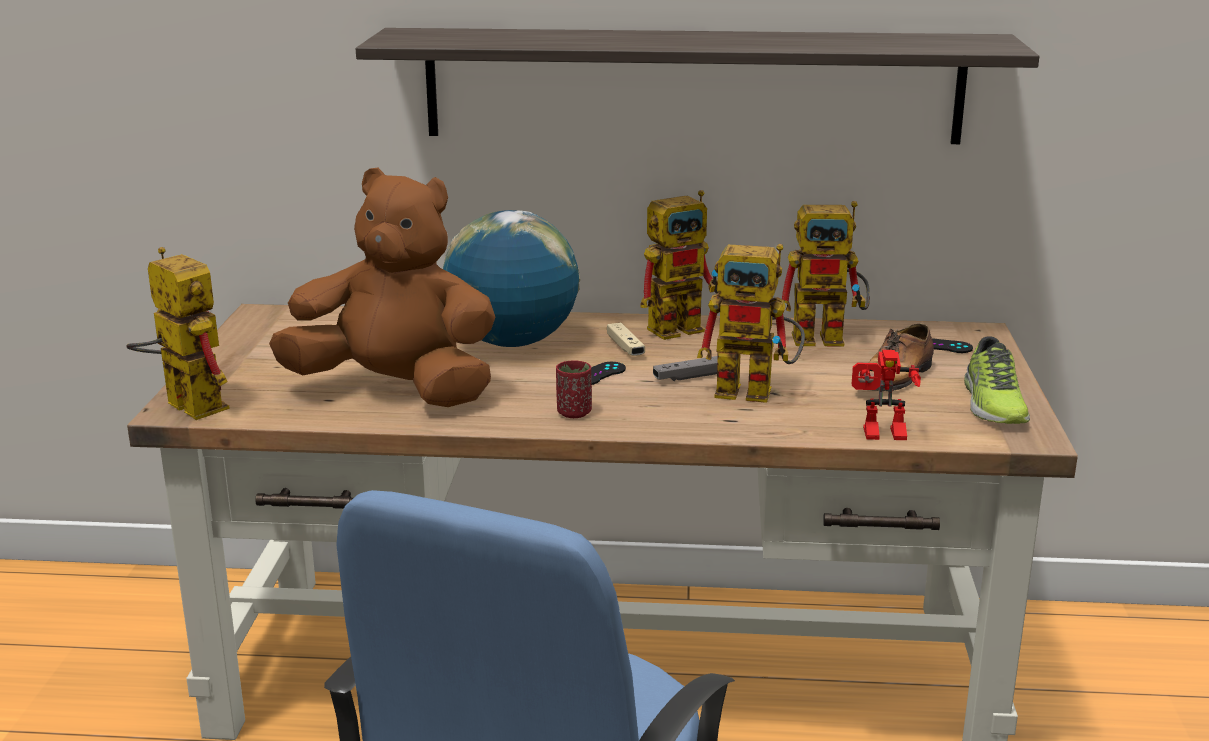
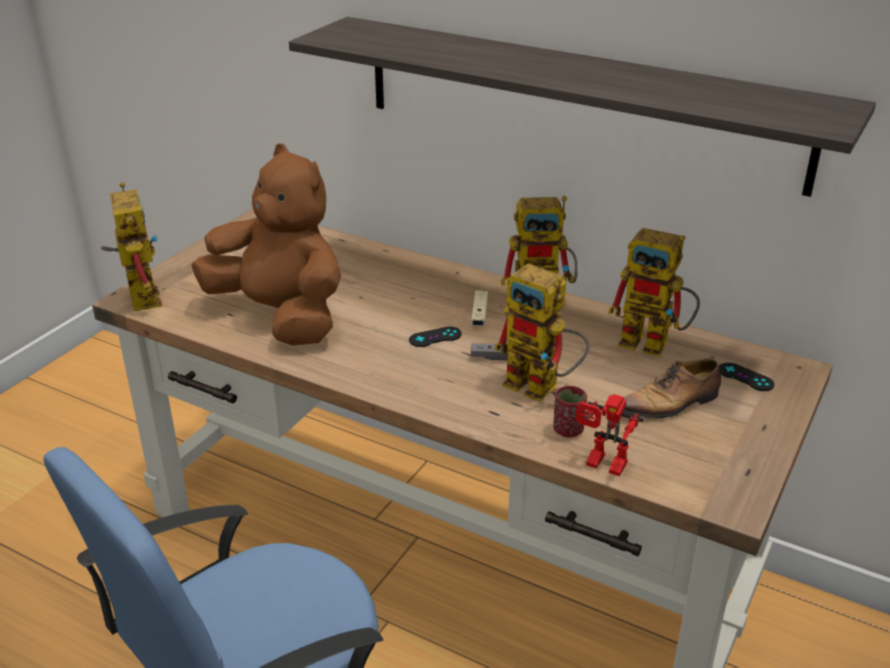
camera: 25 degrees right, 10 degrees up
(512, 343) = (400, 289): globe -> none
(574, 413) = (383, 372): red cup -> red cup (568, 430)
(992, 404) = (733, 457): shoe -> none

